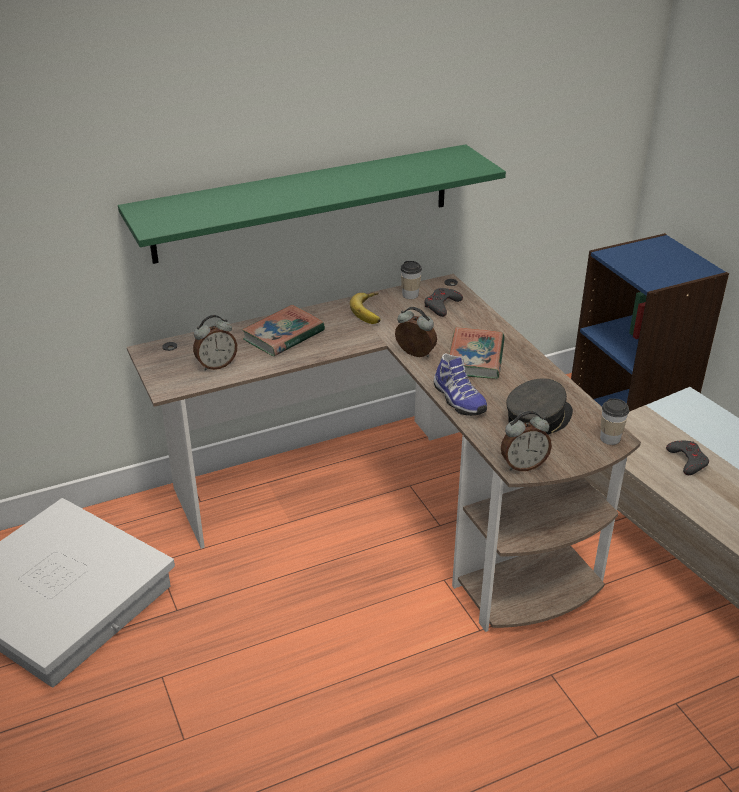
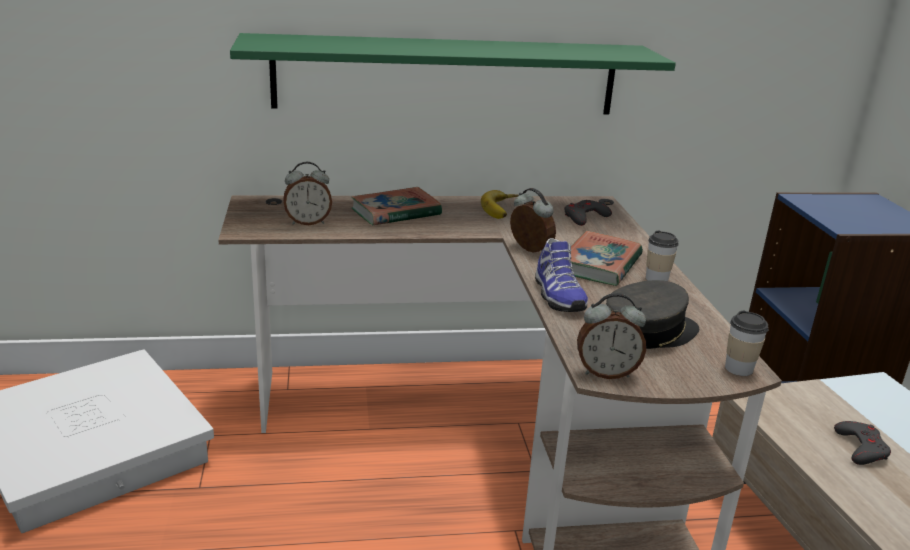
camera: 15 degrees right, 10 degrees down
(410, 295) = (554, 204): cup -> cup (656, 279)

